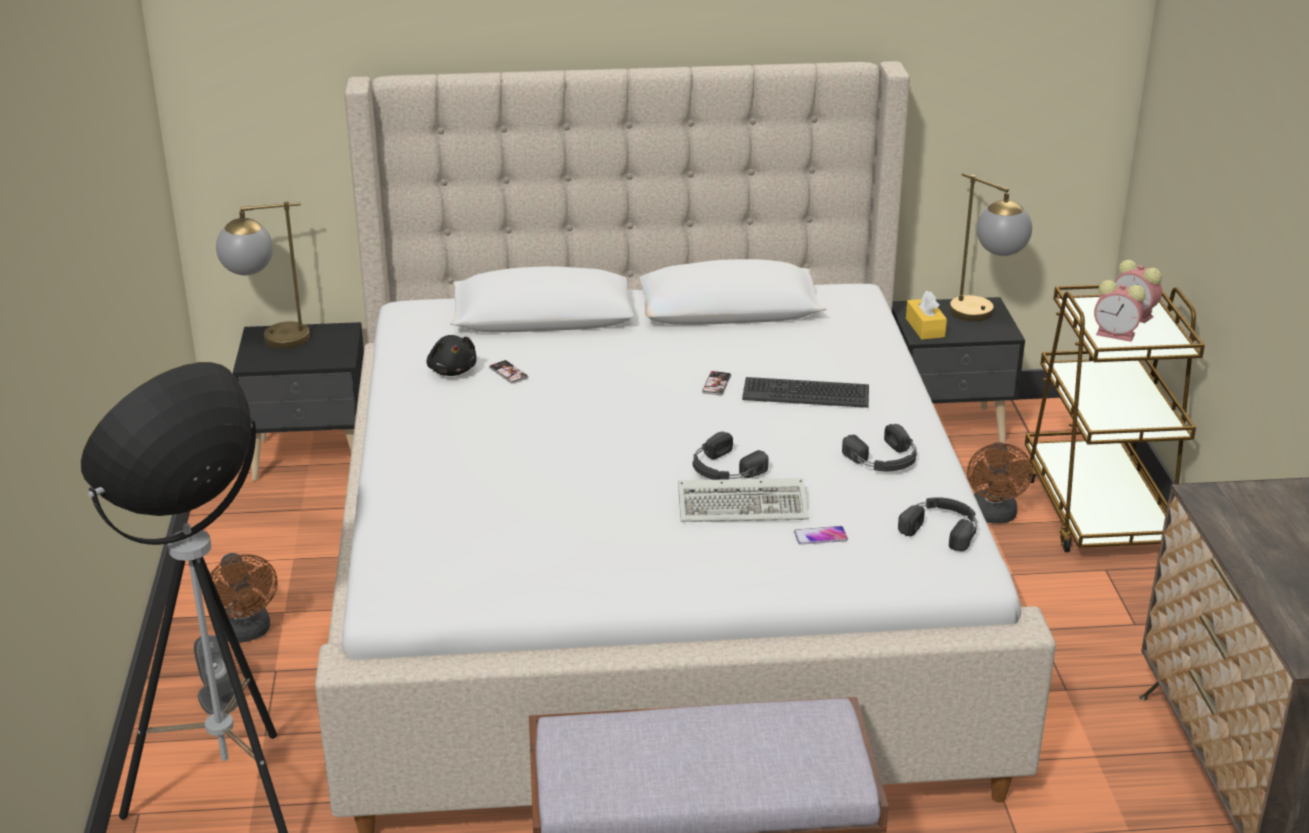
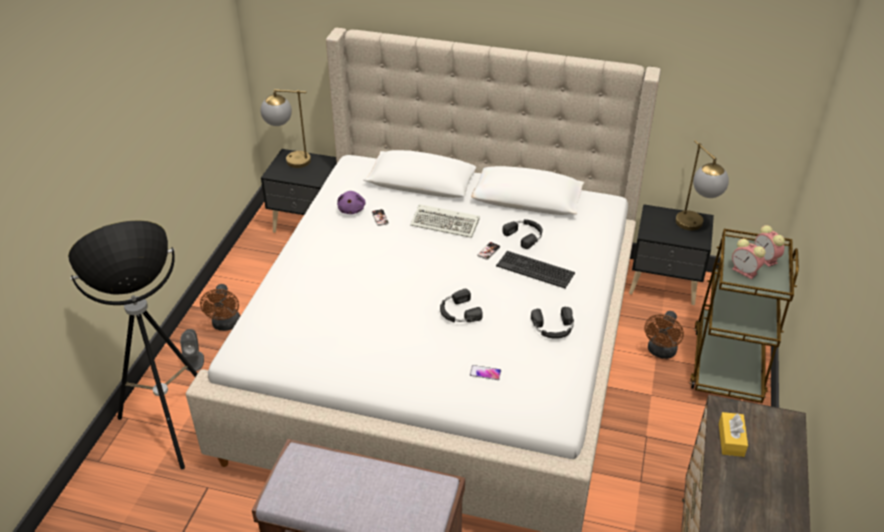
camera: 20 degrees right, 10 degrees up
(452, 370) = (352, 209): black plush toy -> purple plush toy
(745, 505) = (456, 340): keyboard -> keyboard (446, 223)
(925, 327) = (653, 228): yellow tissue box -> yellow tissue box (731, 439)
(942, 527) = (558, 385): black headphones -> black headphones (525, 235)

